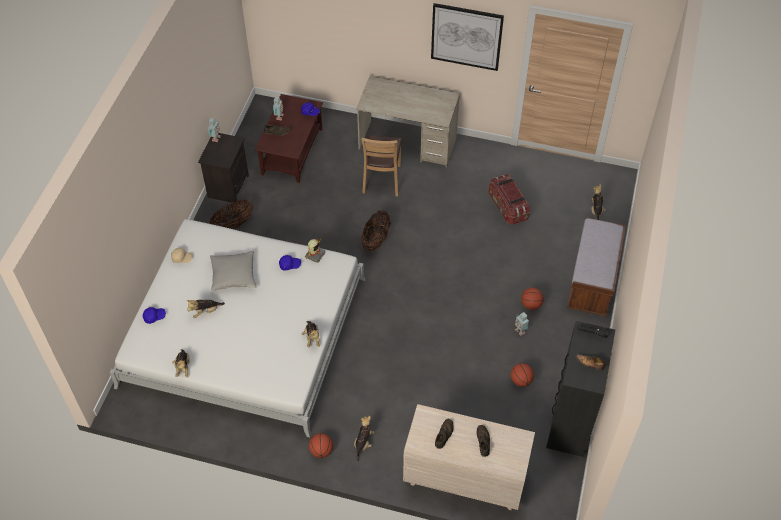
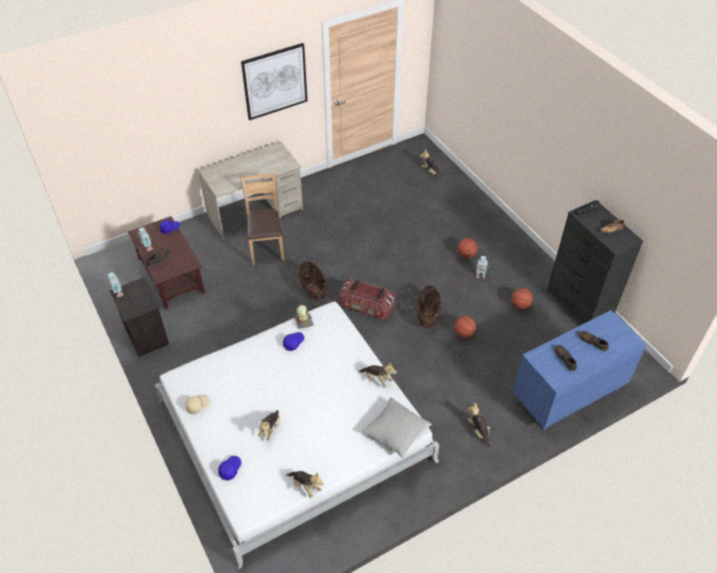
camera: 45 degrees left, 5 degrees down
(233, 225) = (187, 361): basket -> basket (427, 316)
(233, 276) = (258, 385): grey pillow -> grey pillow (396, 432)
(321, 451) = (459, 463): basketball -> basketball (463, 333)
(382, 179) = (266, 248): brown chair -> brown chair turned 150 degrees counterclockwise
(464, 478) = (567, 395): beige dresser -> blue dresser
(507, 207) = (374, 207): storage box -> storage box (366, 307)
(592, 282) = (483, 215): brown bench -> none

